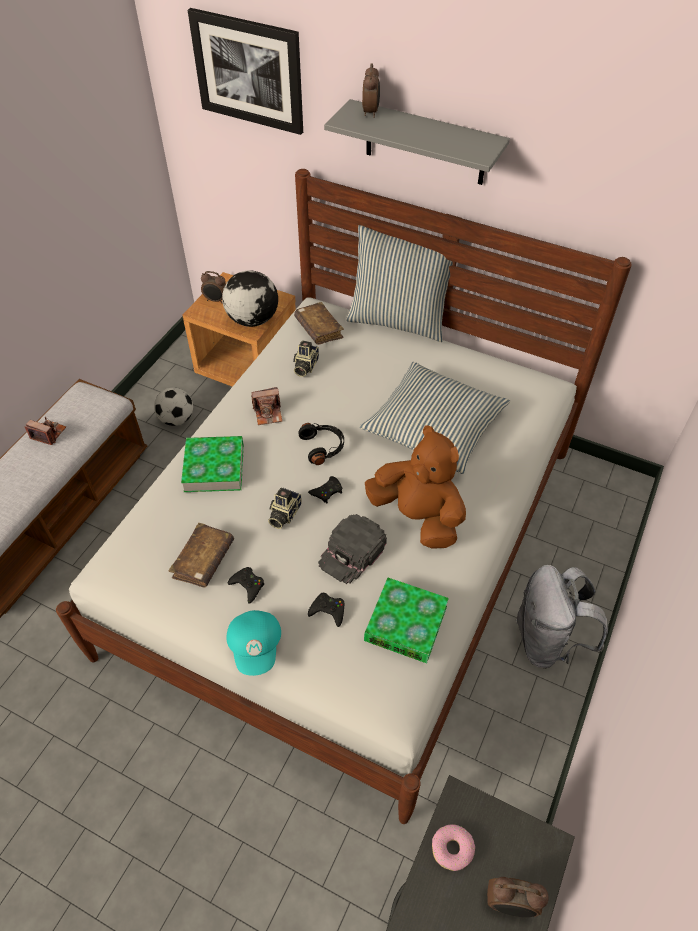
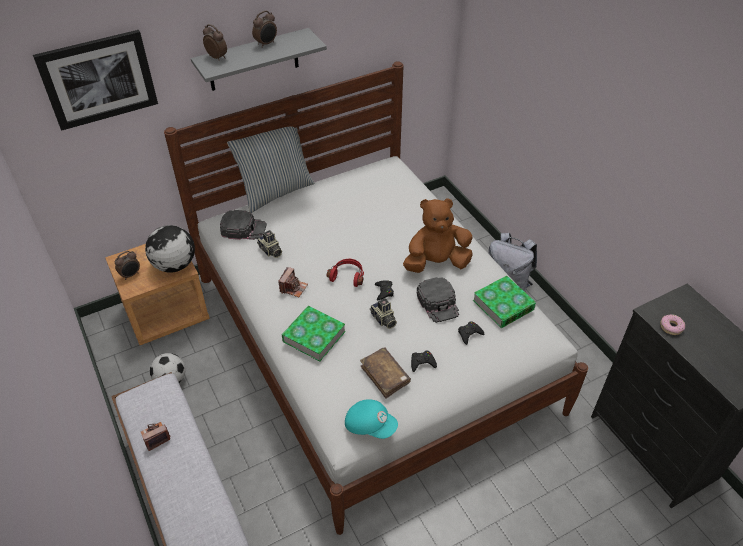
camera: 55 degrees left, 5 degrees down
(256, 646) = (468, 379): turquoise cap -> turquoise cap (370, 425)
(319, 329) = (243, 228): brown book -> black cap
(323, 447) = (347, 276): black headphones -> red headphones
(434, 426) = (378, 221): pillow -> none
(510, 904) = (707, 321): alarm clock -> alarm clock (266, 44)

